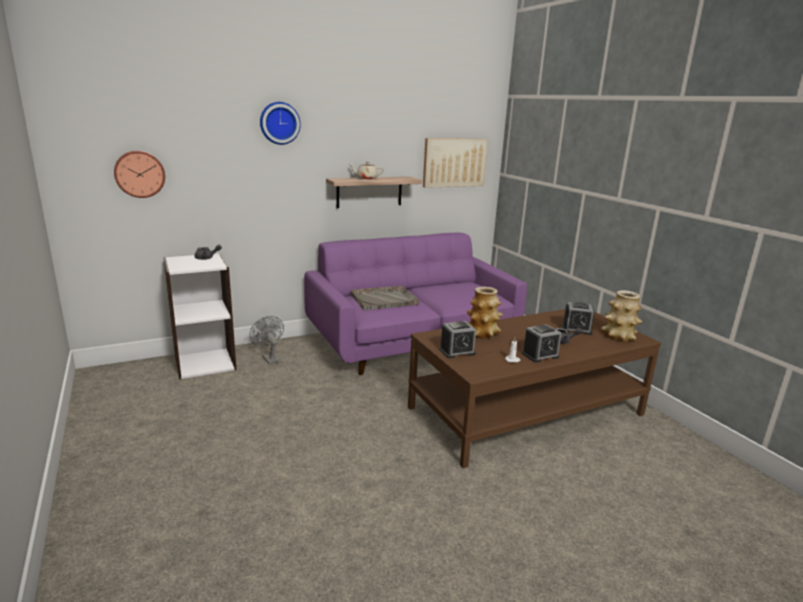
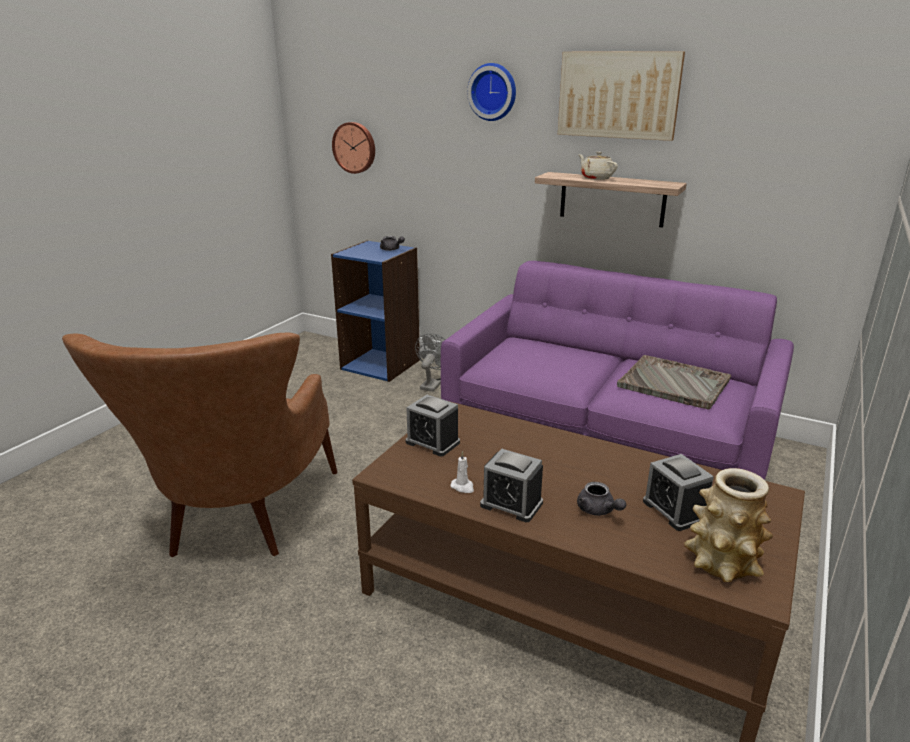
camera: 55 degrees right, 5 degrees up
(205, 362) = (381, 364): white bookcase -> blue bookcase
(331, 495) = (237, 525): none -> brown armchair
(384, 299) = (548, 357): grey tray -> grey tray (674, 384)
(454, 162) = (780, 166): picture -> picture (618, 95)
(482, 333) = (519, 441): vase -> none

